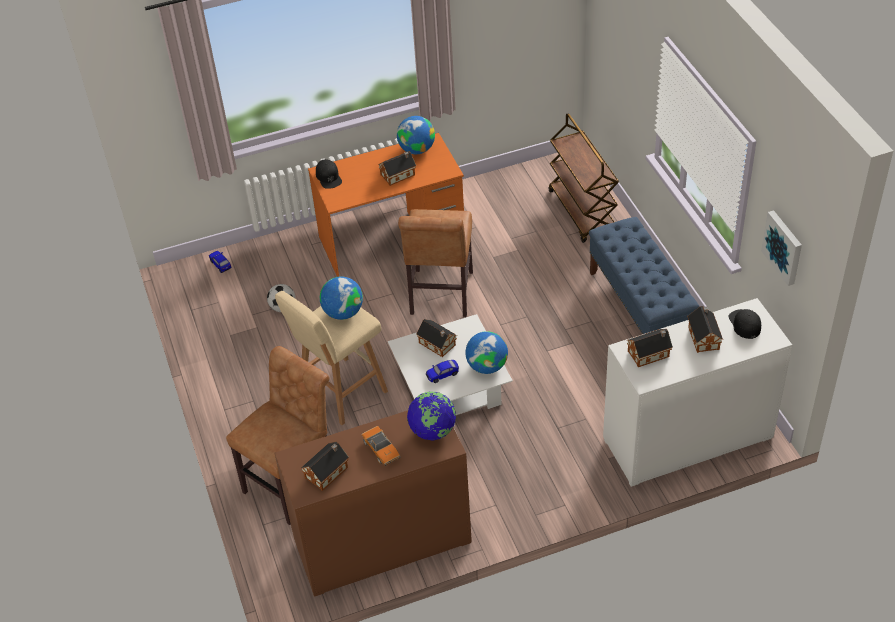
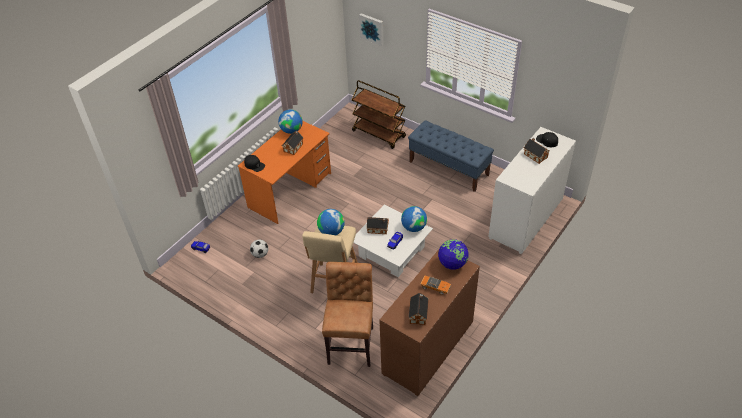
camera: 35 degrees left, 0 degrees up
(440, 296) = (343, 208): brown chair -> none
(650, 353) = (519, 174): toy house -> none
(784, 247) = (555, 91): picture -> picture (372, 28)

